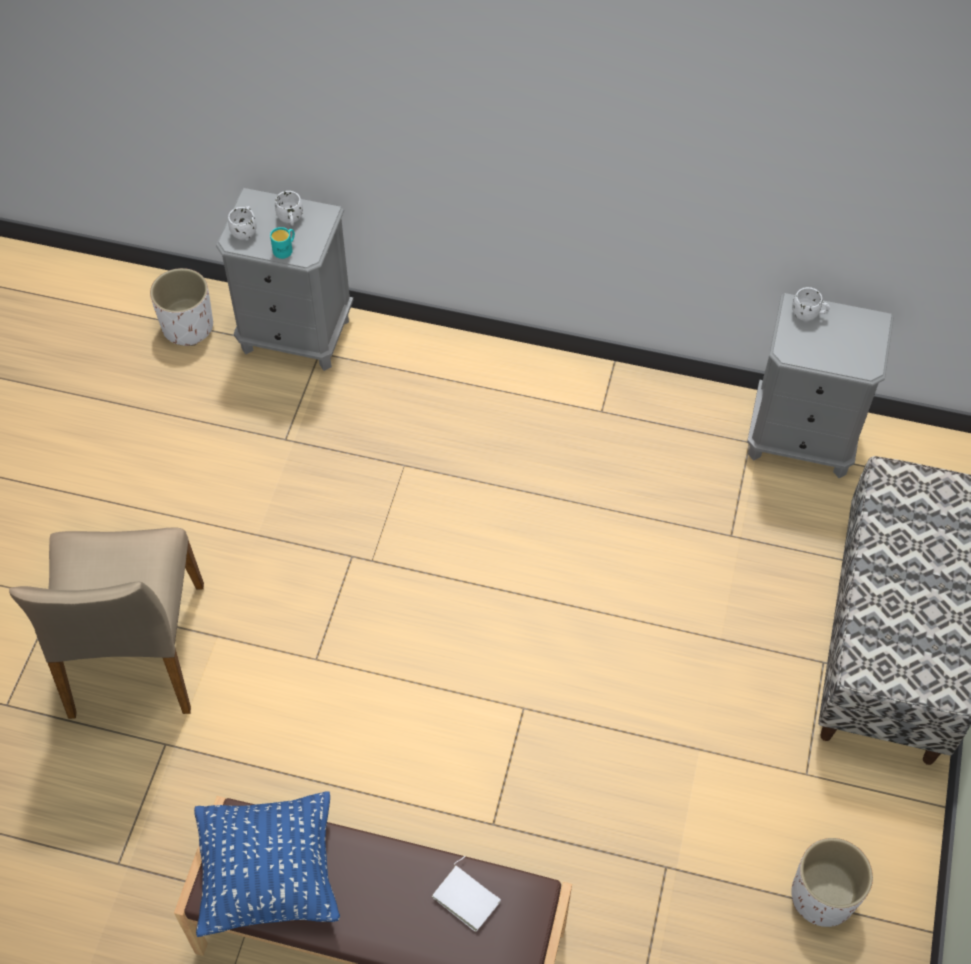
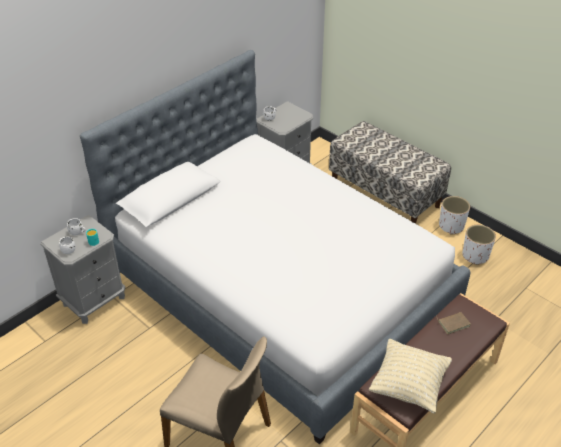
camera: 60 degrees left, 15 degrees down
(188, 327) = (49, 339): white planter -> white planter (451, 226)
(269, 875) = (408, 385): blue pillow -> beige pillow
(467, 898) = (453, 323): white book -> brown book
(485, 584) = (280, 291): none -> bed

